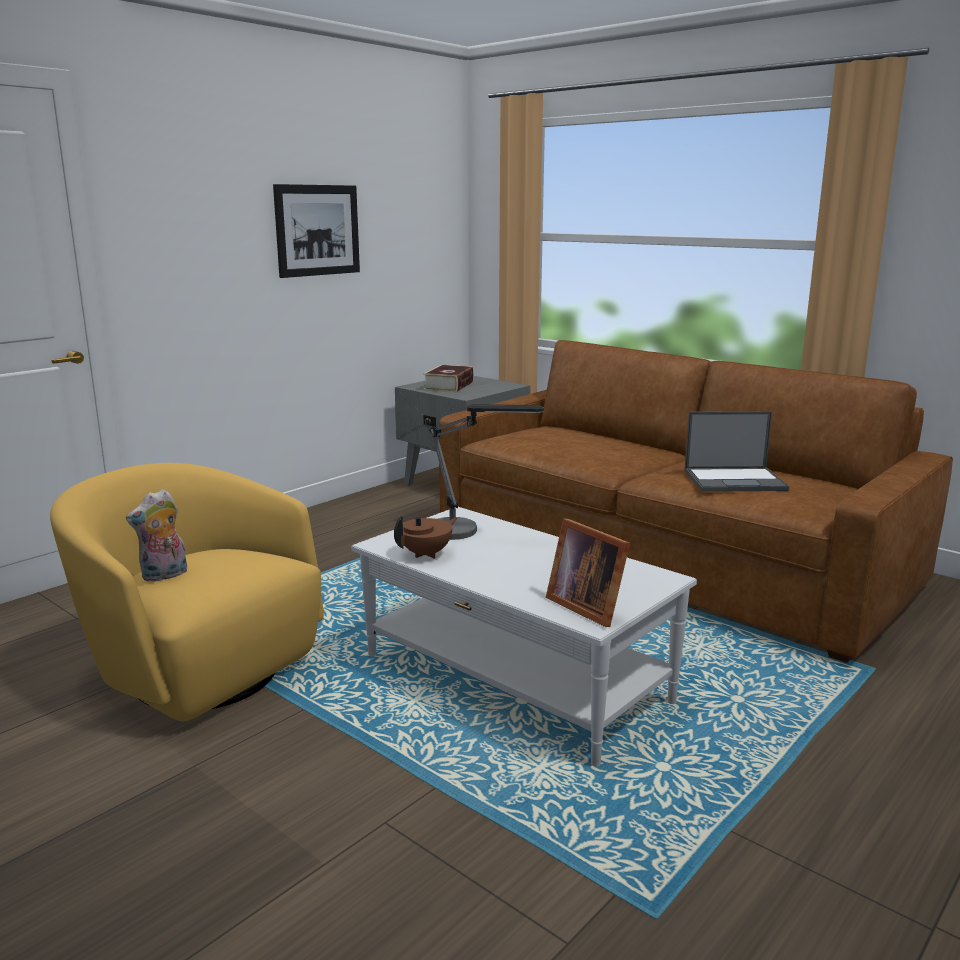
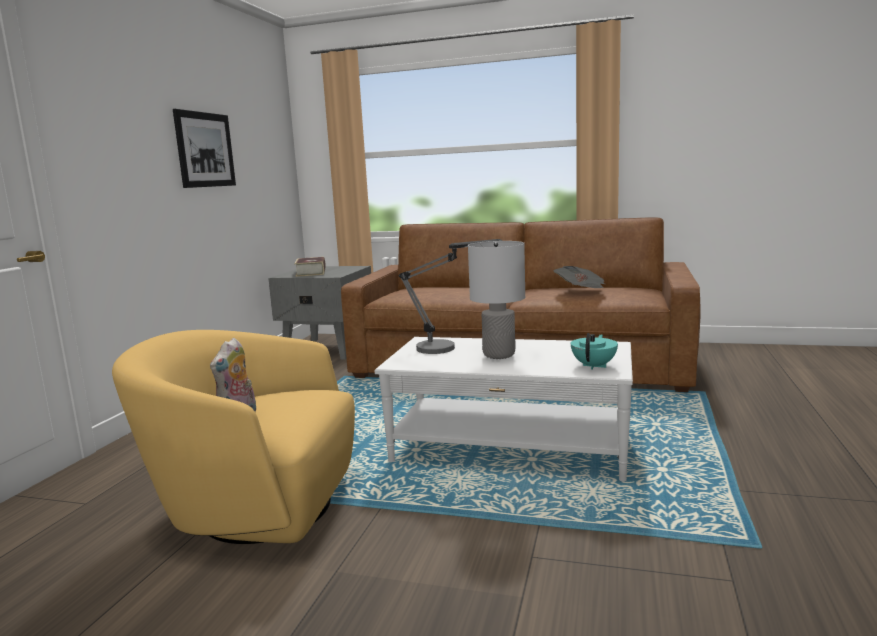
camera: 25 degrees left, 5 degrees down
(426, 554) = (440, 363): brown teapot -> none
(501, 561) = (499, 357): none -> grey table lamp
(587, 606) = (594, 366): picture frame -> turquoise teapot
(735, 480) = (581, 292): laptop -> newspaper

